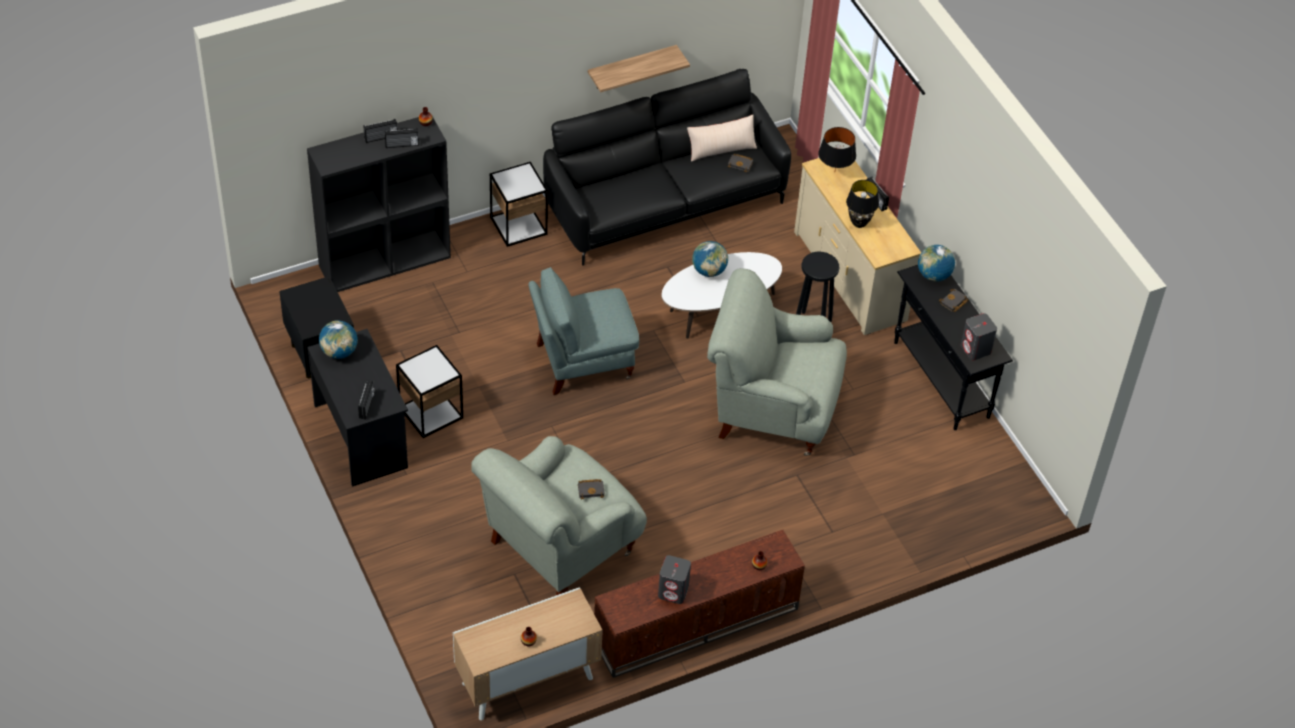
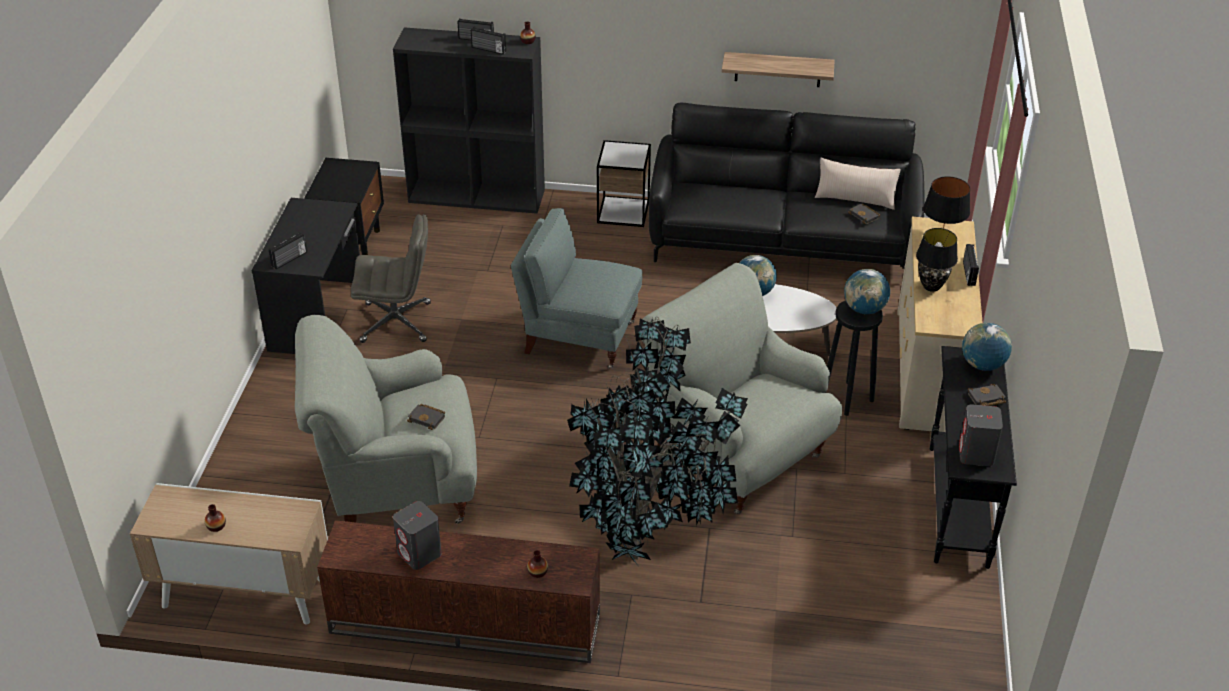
camera: 35 degrees right, 10 degrees down
(339, 352) = (313, 211): globe -> globe (864, 309)
(431, 412) = (397, 322): side table -> grey office chair
(775, 516) = (649, 557): none -> potted plant

